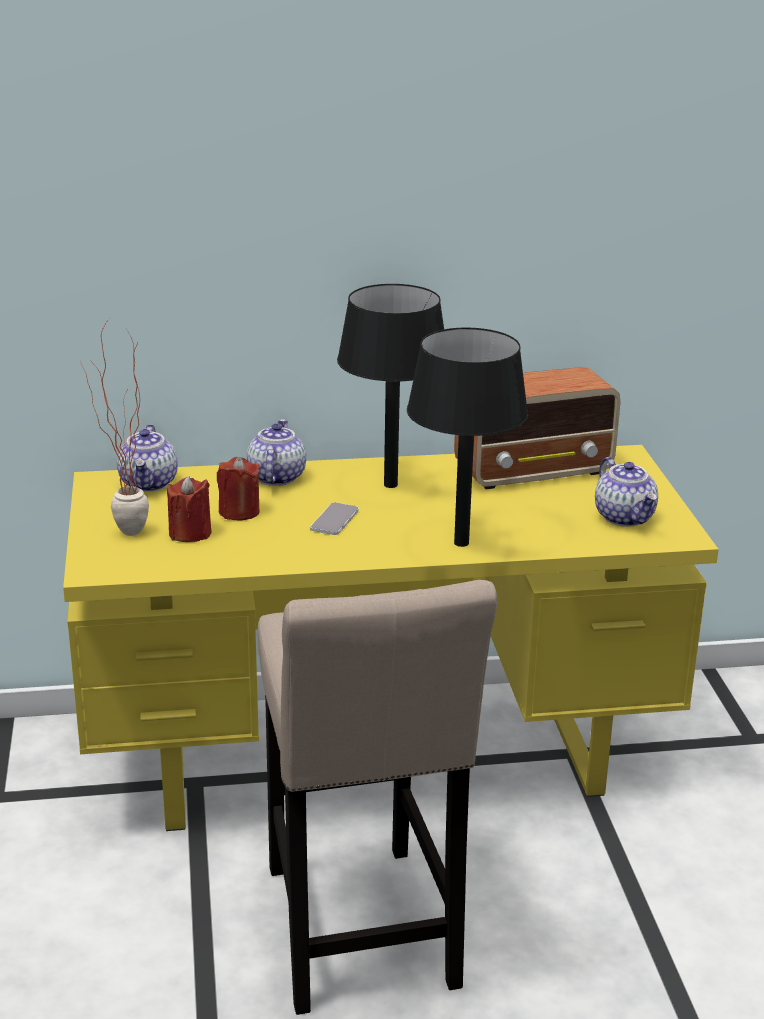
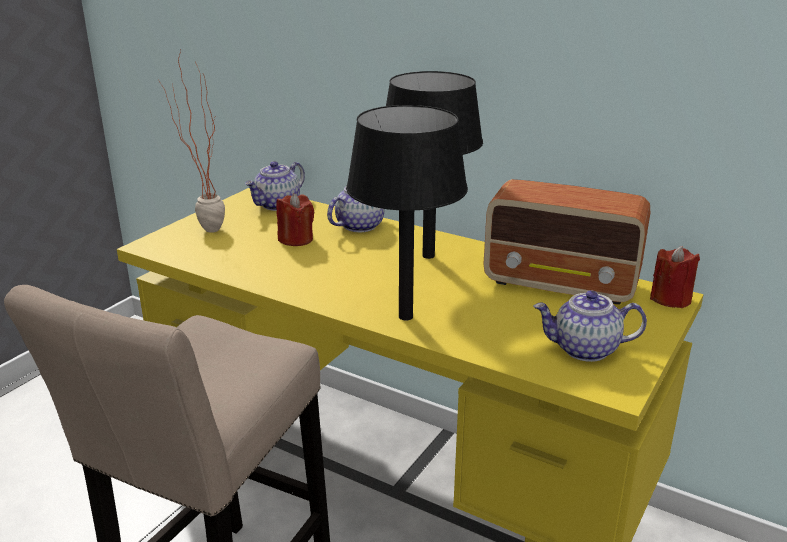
camera: 40 degrees right, 0 degrees up
(190, 533) = (242, 242): red candle -> red candle (670, 299)
(334, 520) = (345, 266): phone -> none
(625, 517) = (584, 350): teapot -> teapot turned 75 degrees clockwise

